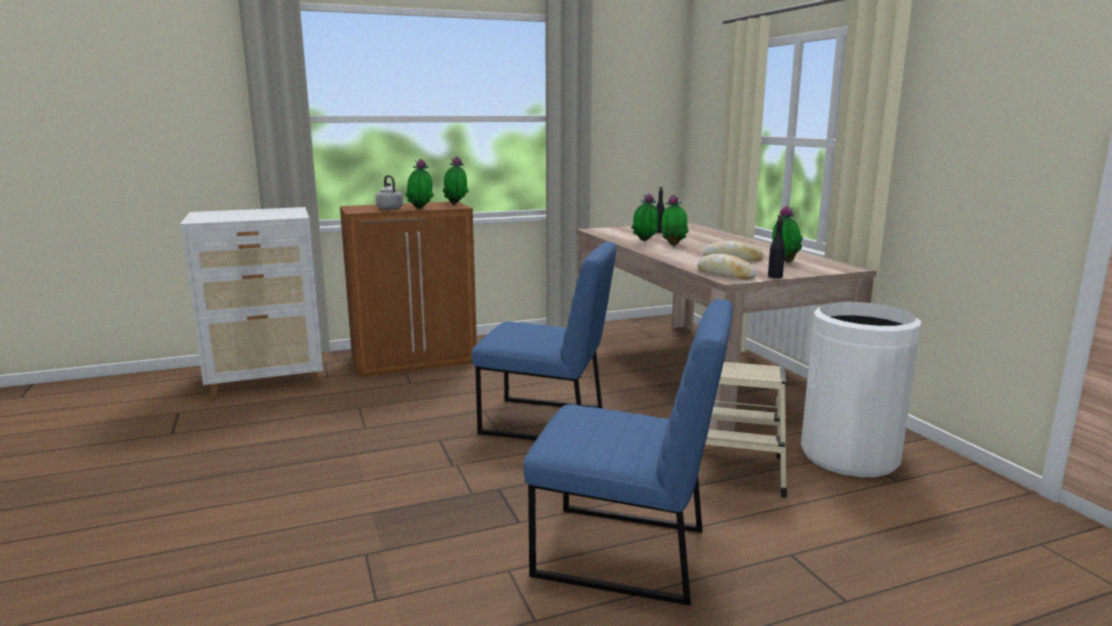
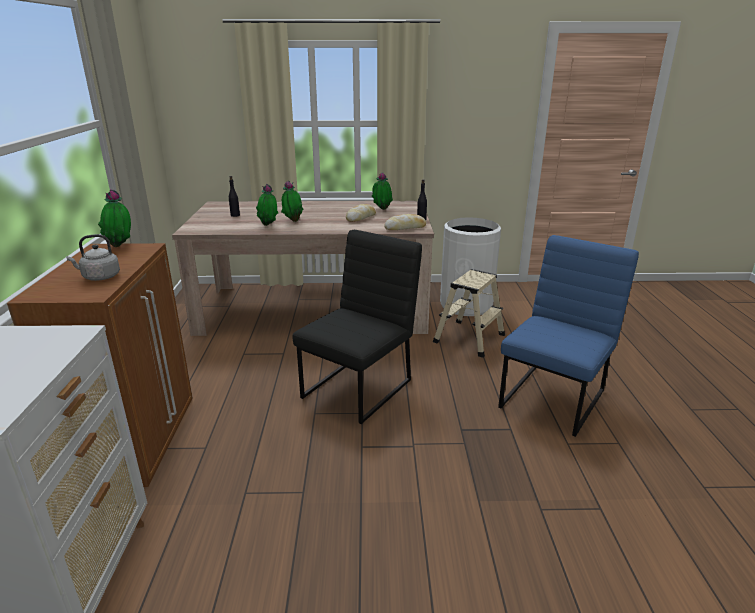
camera: 70 degrees left, 10 degrees up
(420, 209) = (133, 263): potted plant -> none
(546, 422) = (360, 387): blue chair -> black chair

